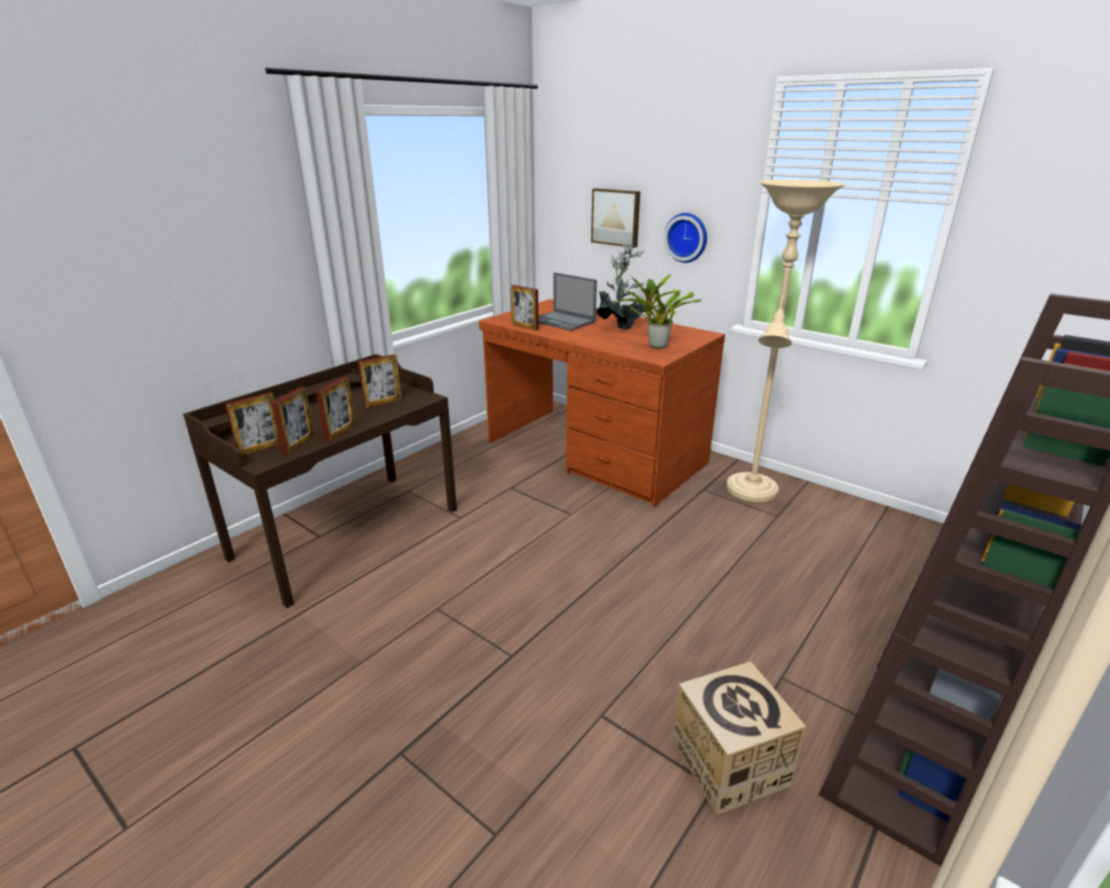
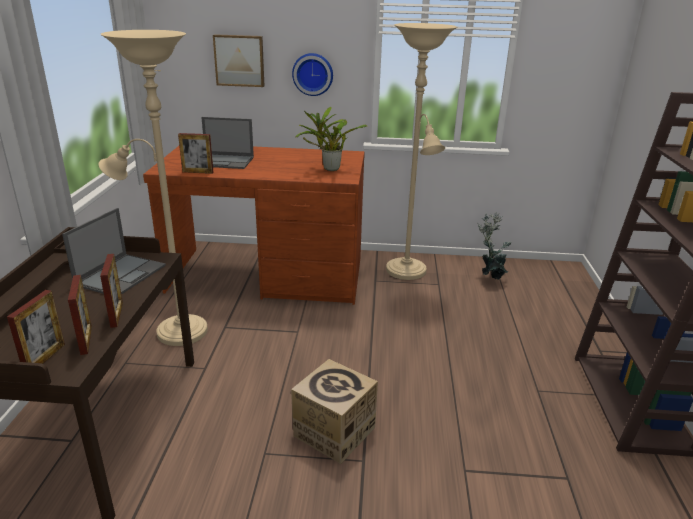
camera: 35 degrees left, 0 degrees up
(383, 403) = (121, 274): picture frame -> laptop
(468, 477) = (176, 330): none -> beige floor lamp
(620, 327) = (280, 158): potted plant -> potted plant (490, 276)
(729, 763) = (561, 458): cardboard box -> cardboard box (334, 432)

